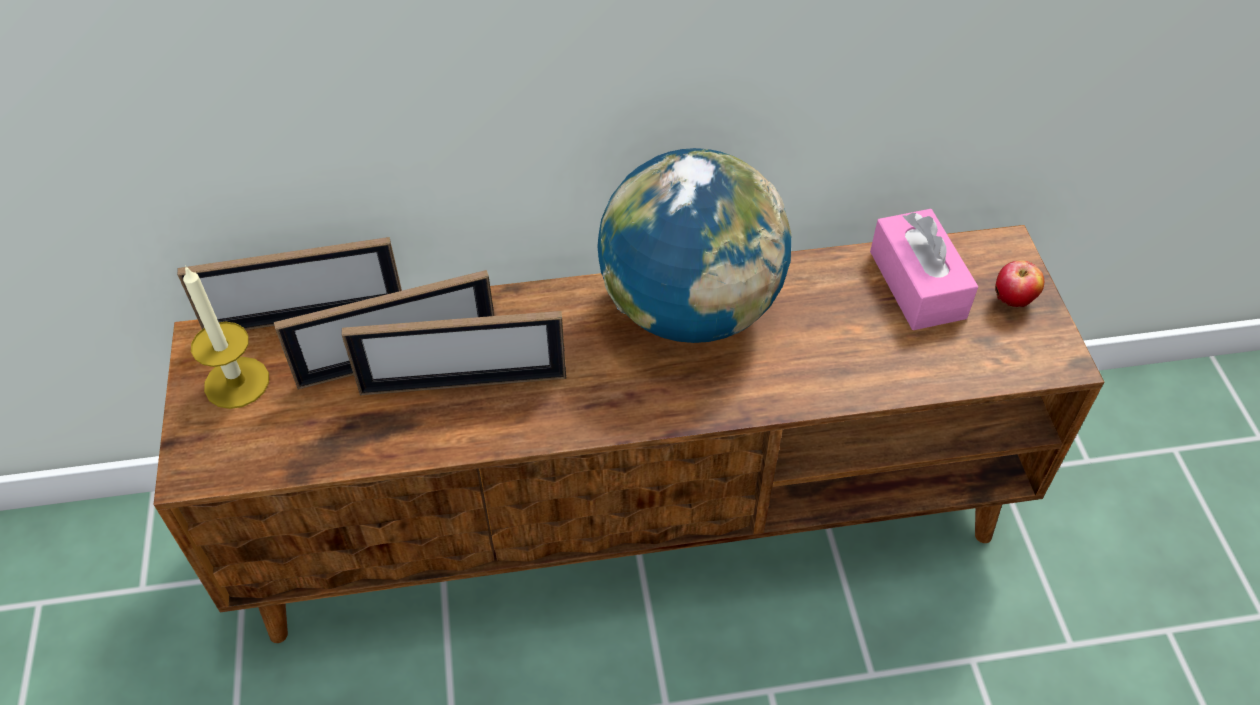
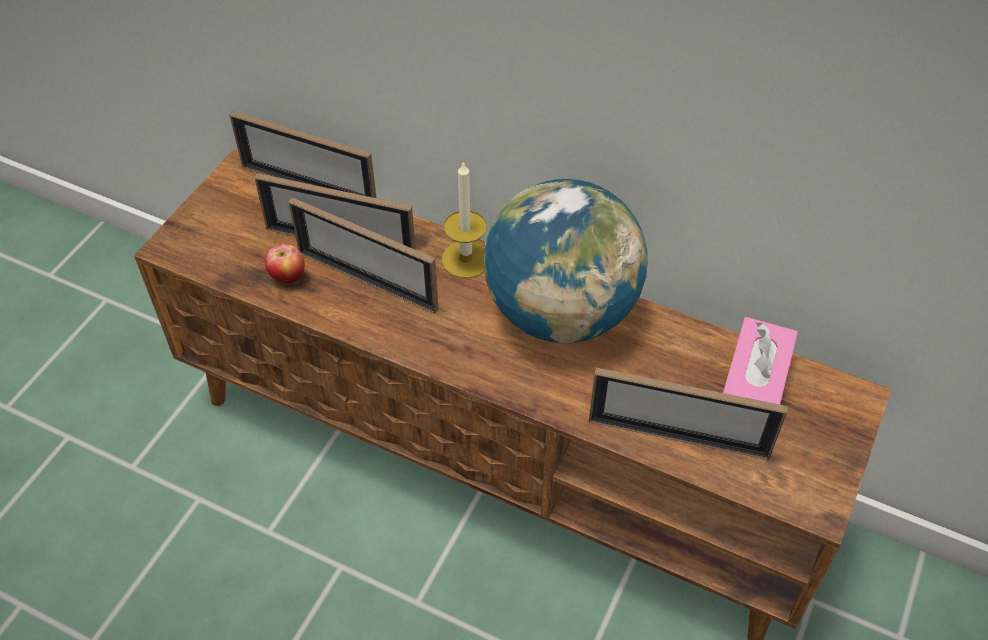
camera: 35 degrees right, 0 degrees up
(236, 382) = (236, 206): candle -> candle (466, 259)
(896, 367) = (678, 437): none -> picture frame
(1012, 301) = (820, 441): apple -> apple (288, 278)

